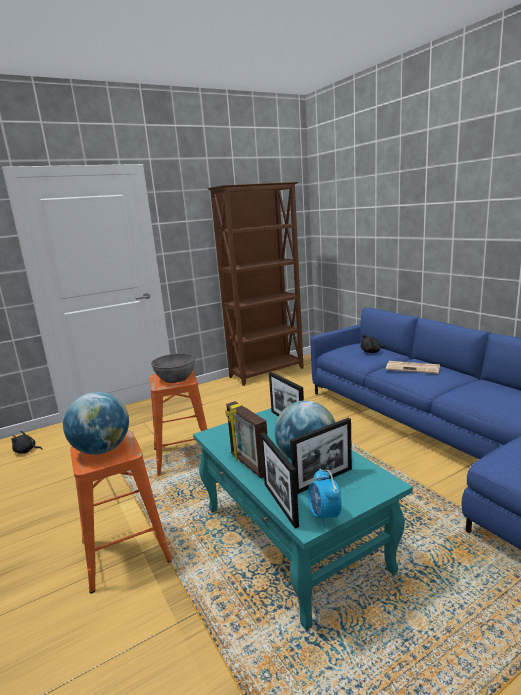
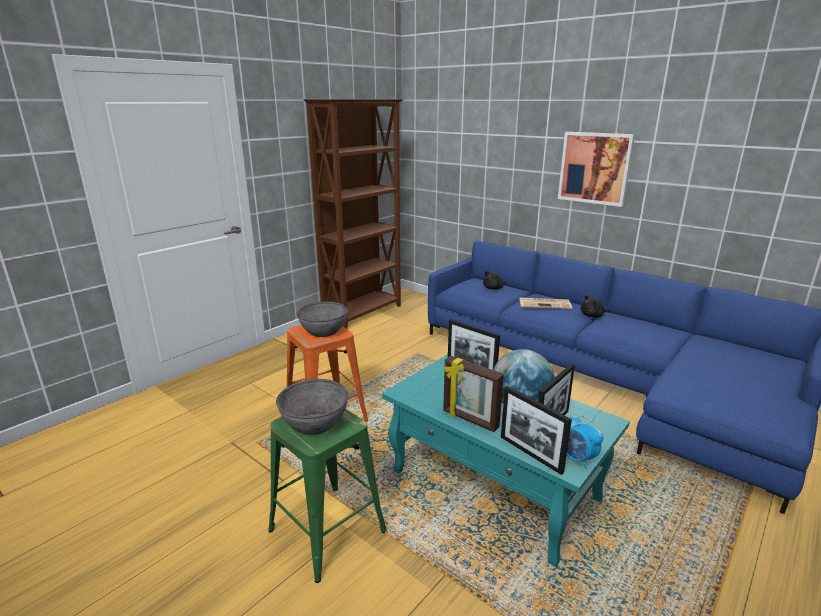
camera: 20 degrees left, 5 degrees up
(26, 451) = (110, 436): black plush toy -> black plush toy (593, 316)
(102, 450) = (315, 423): globe -> grey bowl
(124, 551) = (326, 531): orange stool -> green stool
(470, 230) = (594, 168): none -> picture

